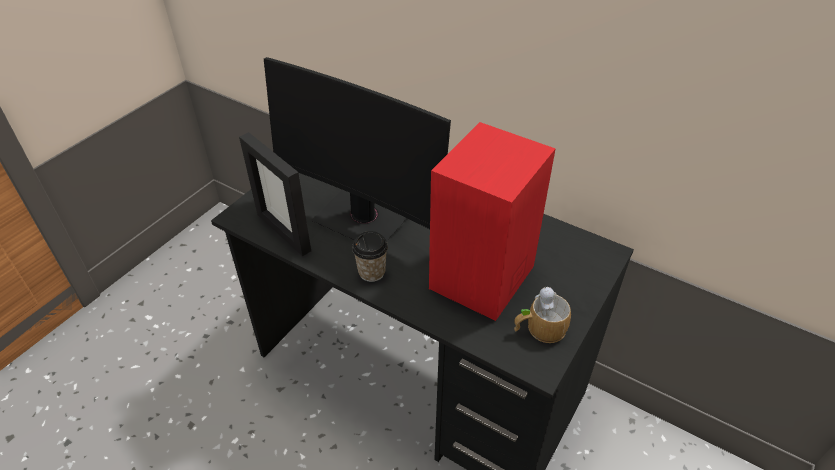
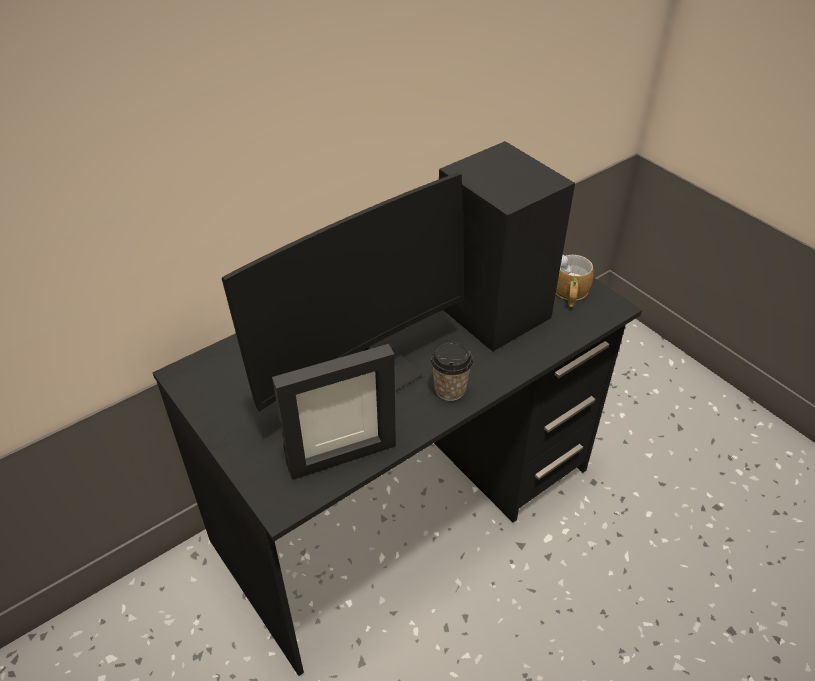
camera: 70 degrees left, 0 degrees up
(480, 279) = (494, 311): red speaker -> black speaker

